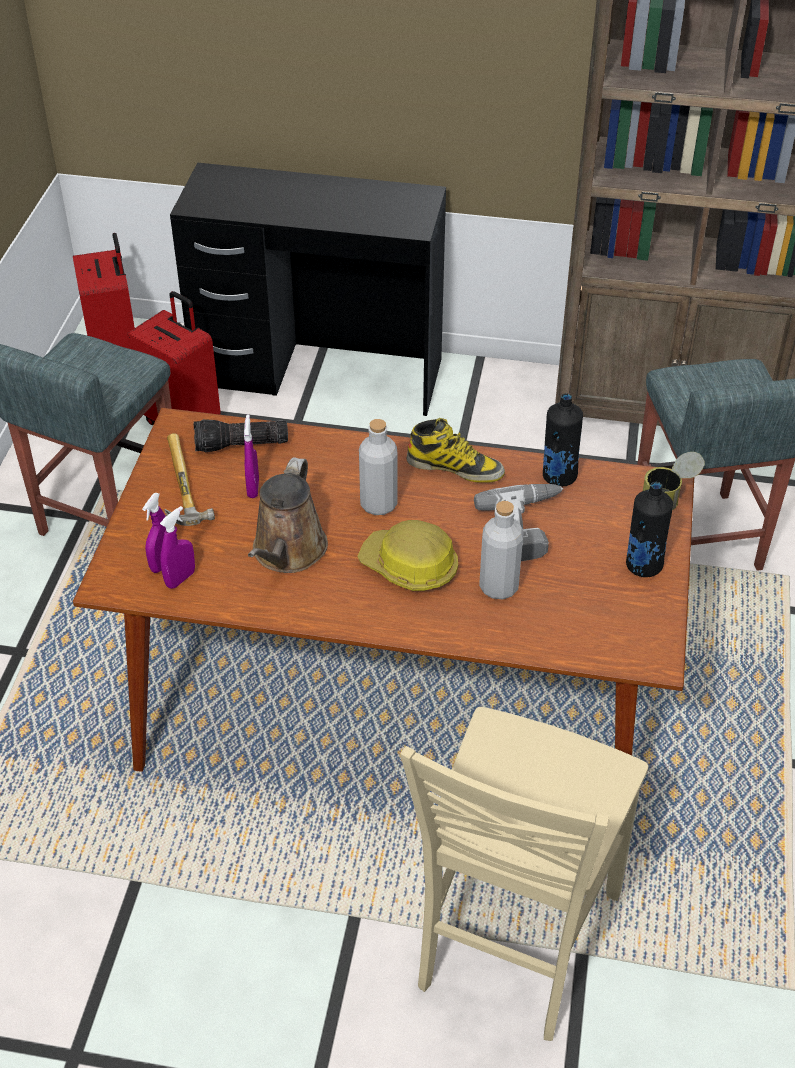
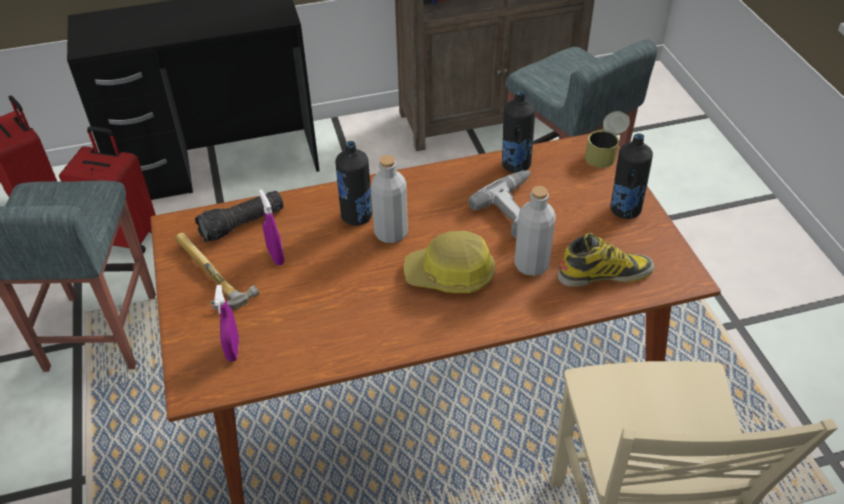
camera: 25 degrees left, 0 degrees up
(180, 579) = (259, 358): purple spray bottle -> none
(287, 552) = (341, 300): brown watering can -> none
(355, 475) = (356, 216): none -> black bottle
(455, 467) = (432, 184): boot -> boot (604, 273)

